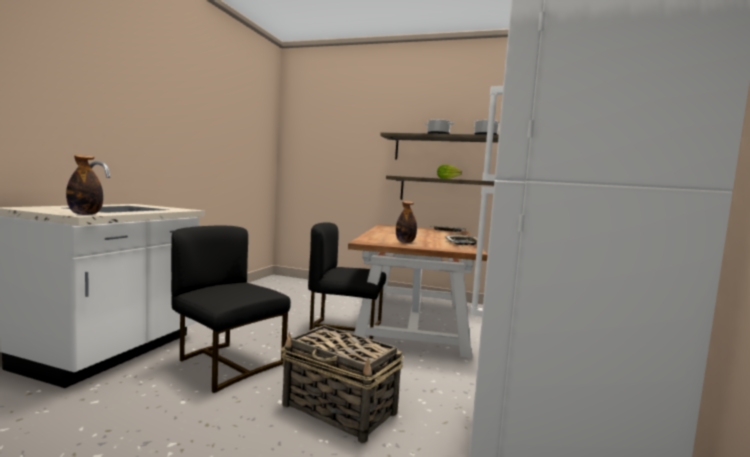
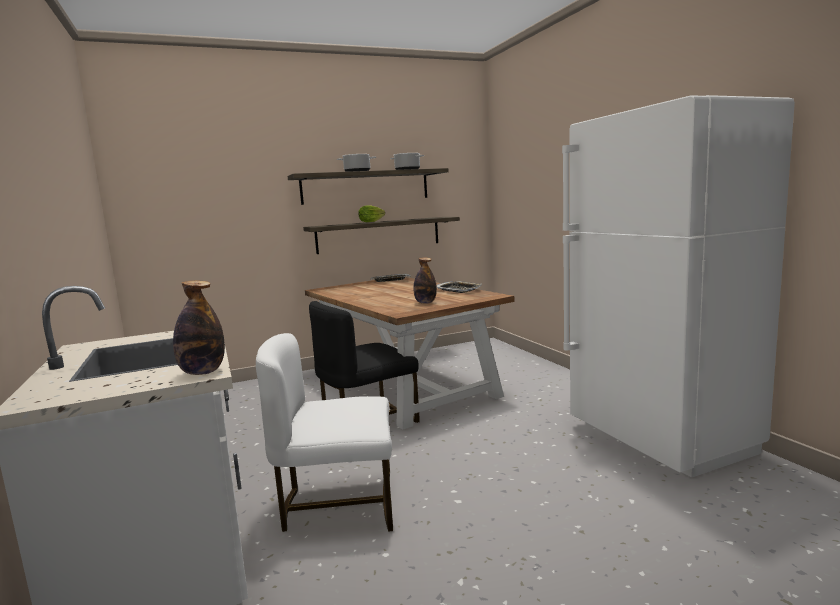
camera: 40 degrees left, 5 degrees up
(227, 363) = (339, 504): black chair -> white chair
(340, 410) = (508, 479): basket -> none

